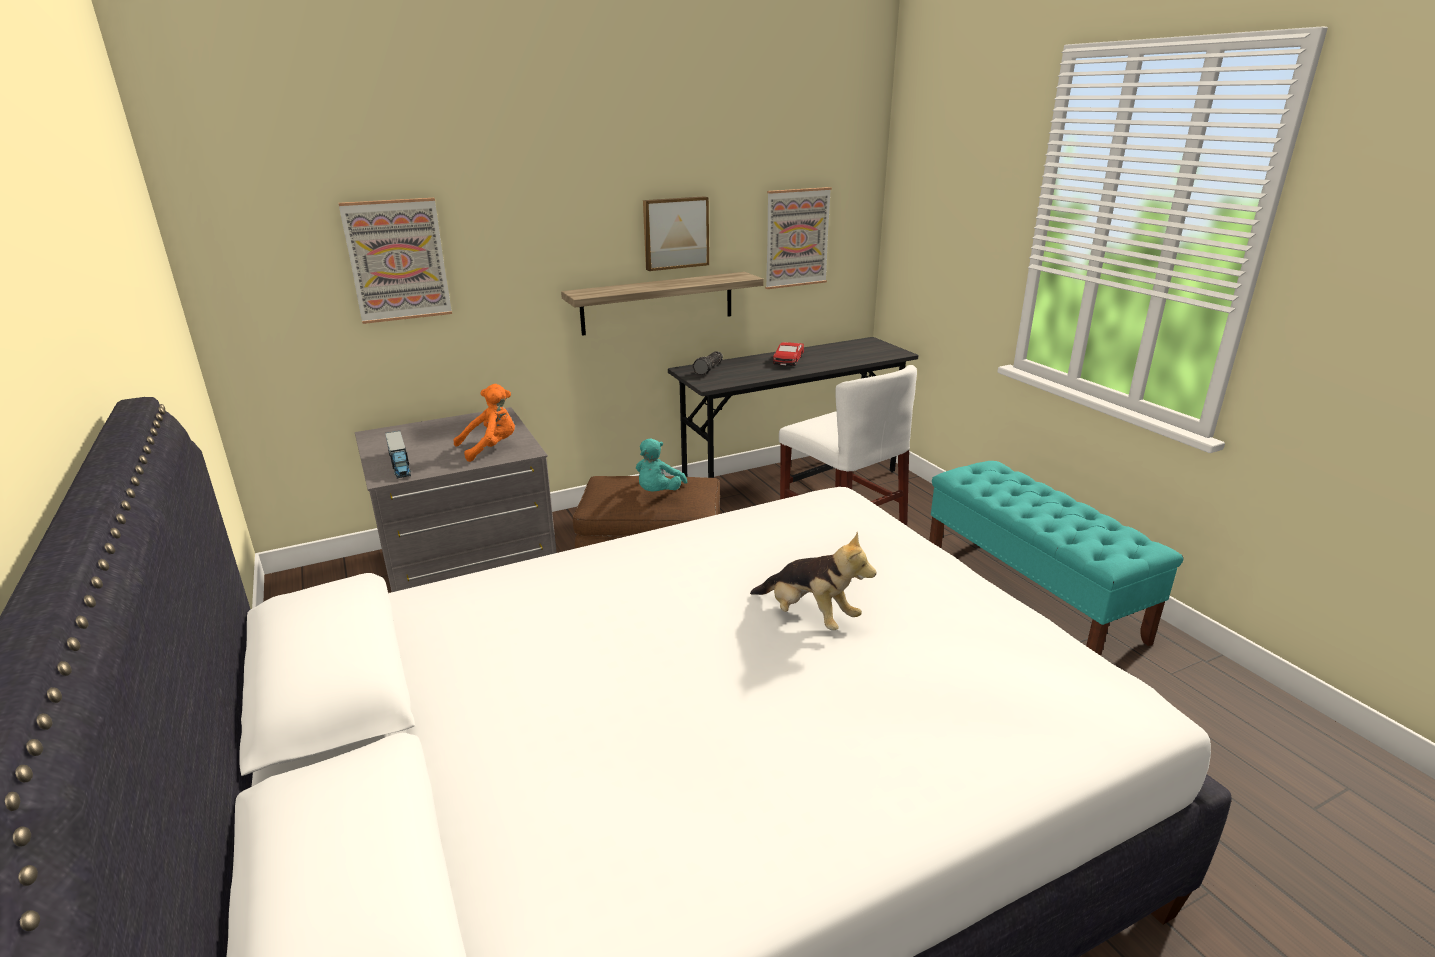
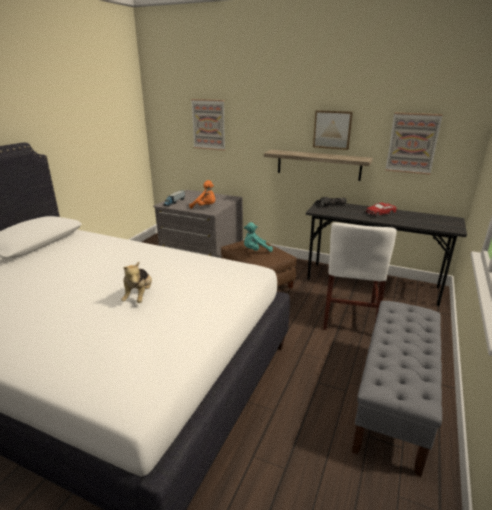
camera: 50 degrees right, 0 degrees up
(1031, 596) = (393, 401): turquoise bench -> grey bench

